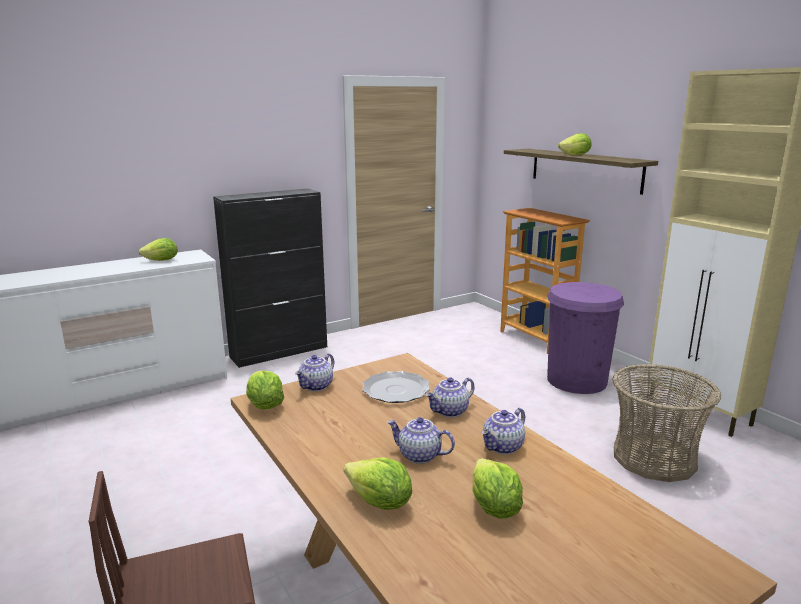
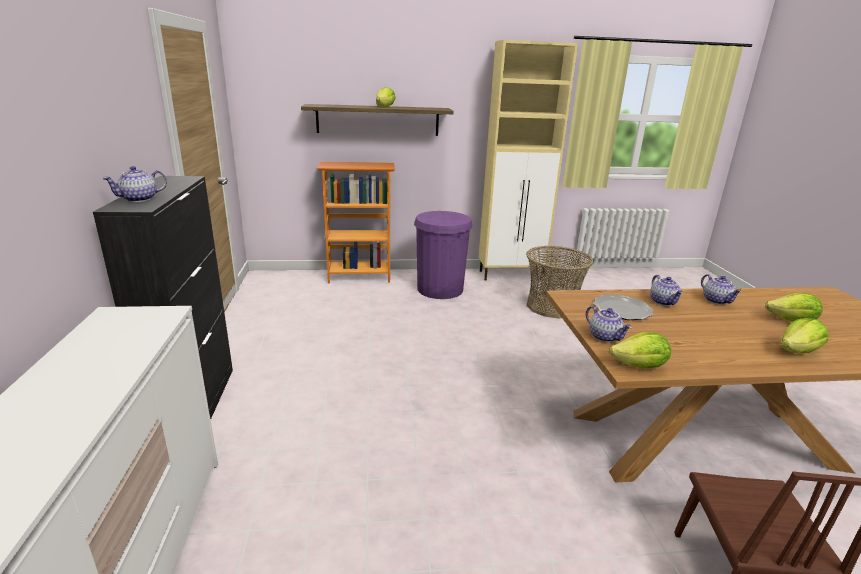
camera: 65 degrees left, 5 degrees up
(162, 261) = (115, 343): lettuce -> none
(419, 455) = (730, 326): teapot -> teapot (139, 199)

